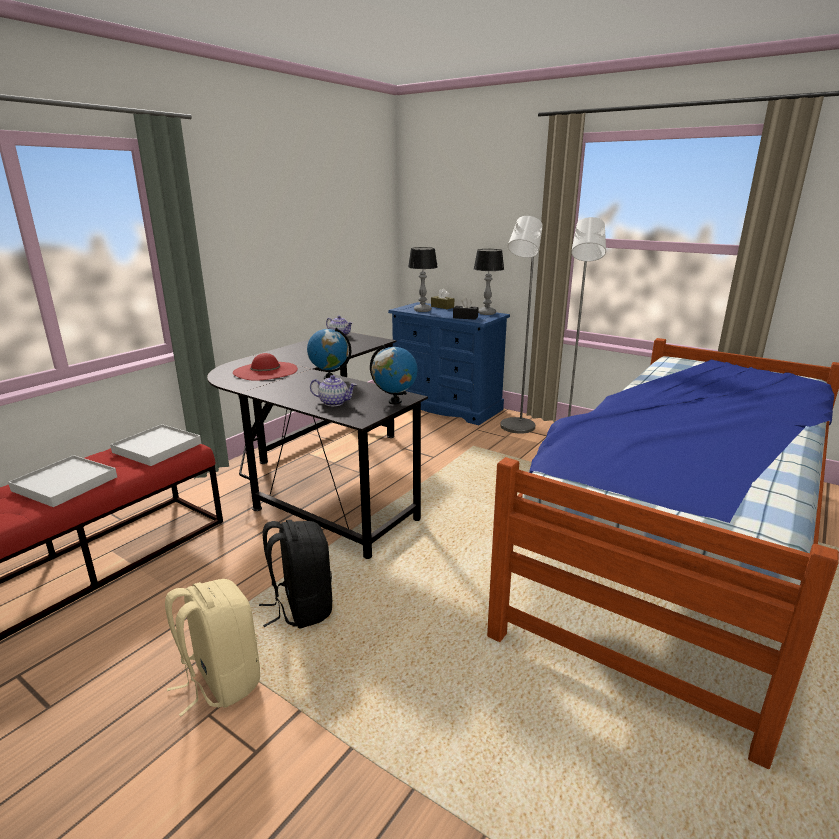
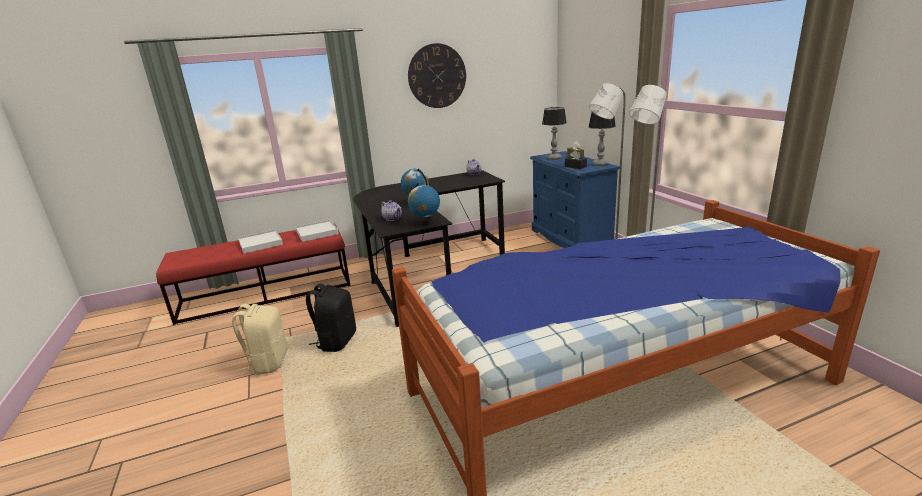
camera: 35 degrees right, 0 degrees up
(265, 371) = (391, 194): red hat -> none
(279, 200) = (437, 76): none -> wall clock

